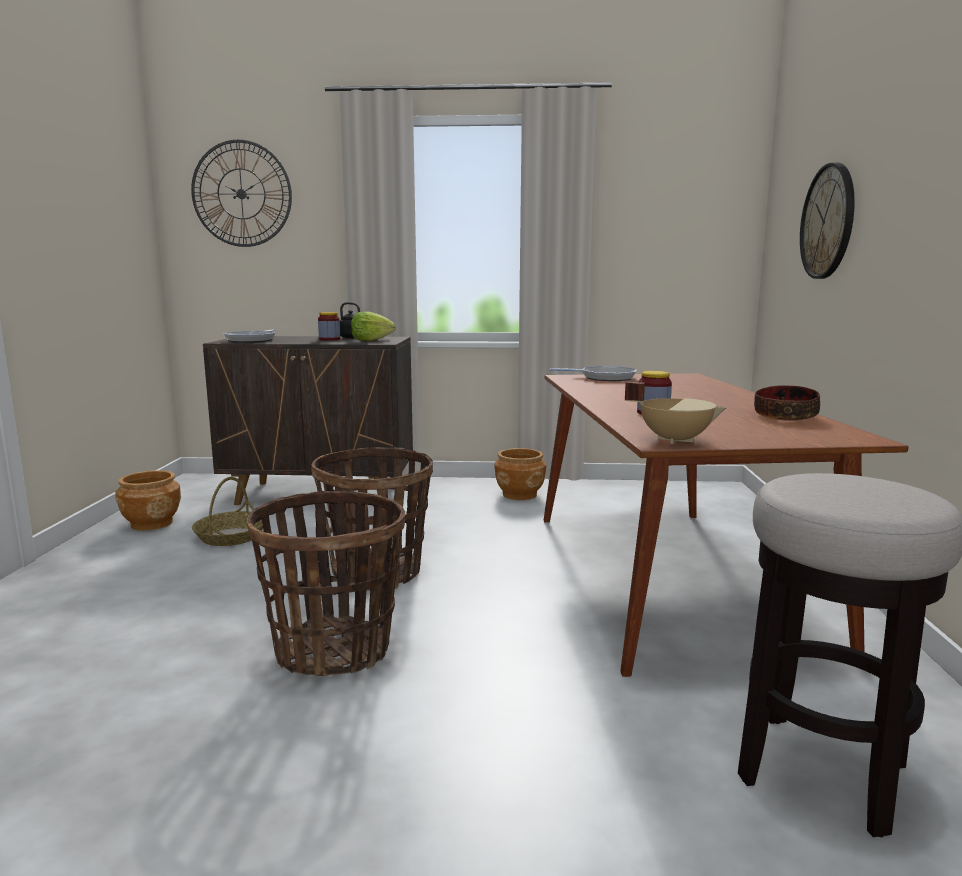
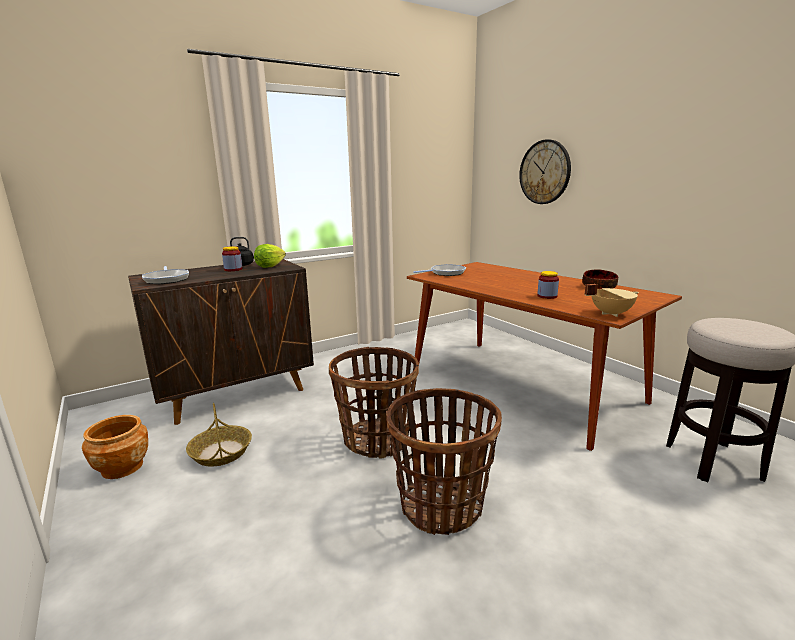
camera: 35 degrees left, 5 degrees up
(241, 194) = (102, 142): wall clock -> none
(520, 495) = (373, 356): brown planter -> none

